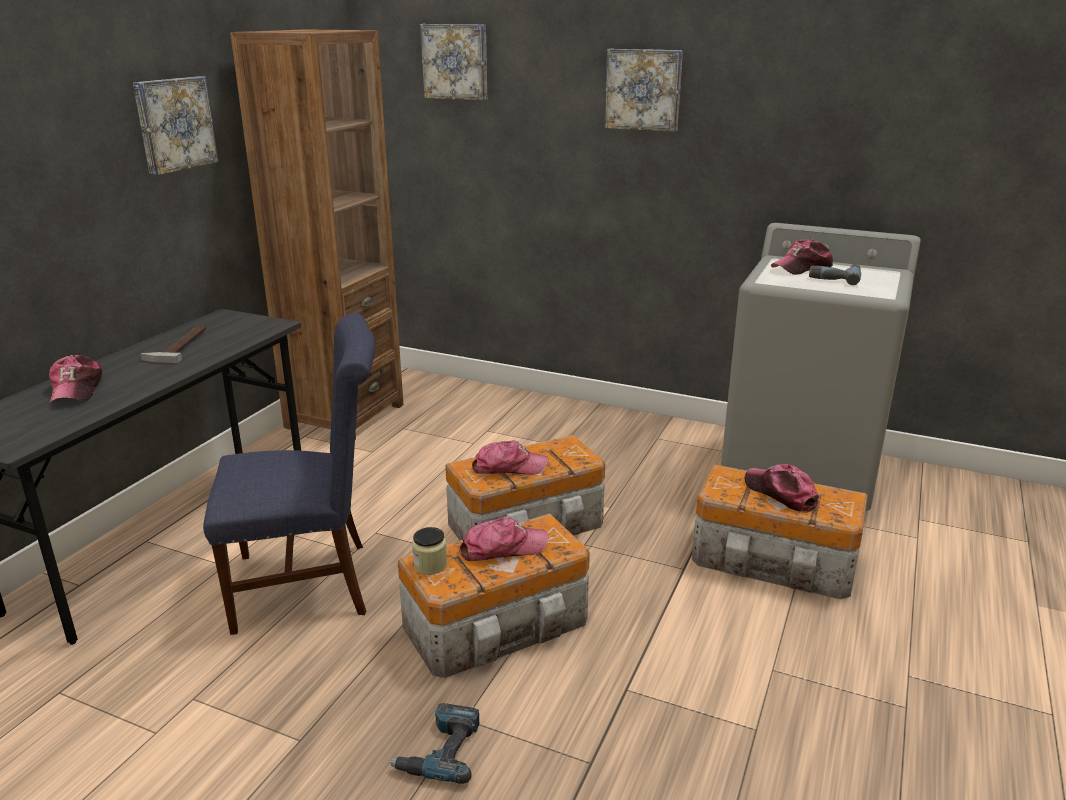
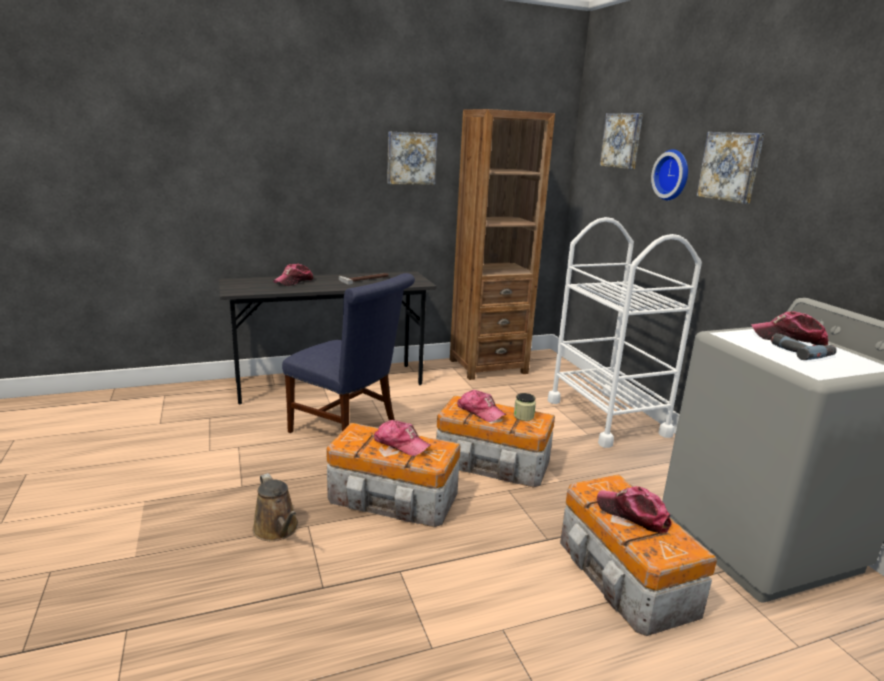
camera: 45 degrees right, 5 degrees down
(430, 565) = (355, 432): jar -> jar (523, 416)
(440, 750) = (277, 530): power drill -> brown watering can
(550, 419) = (607, 417): none -> white cart
(557, 104) = (673, 175): none -> wall clock
(780, 494) = (633, 514): cap -> cap turned 60 degrees counterclockwise

